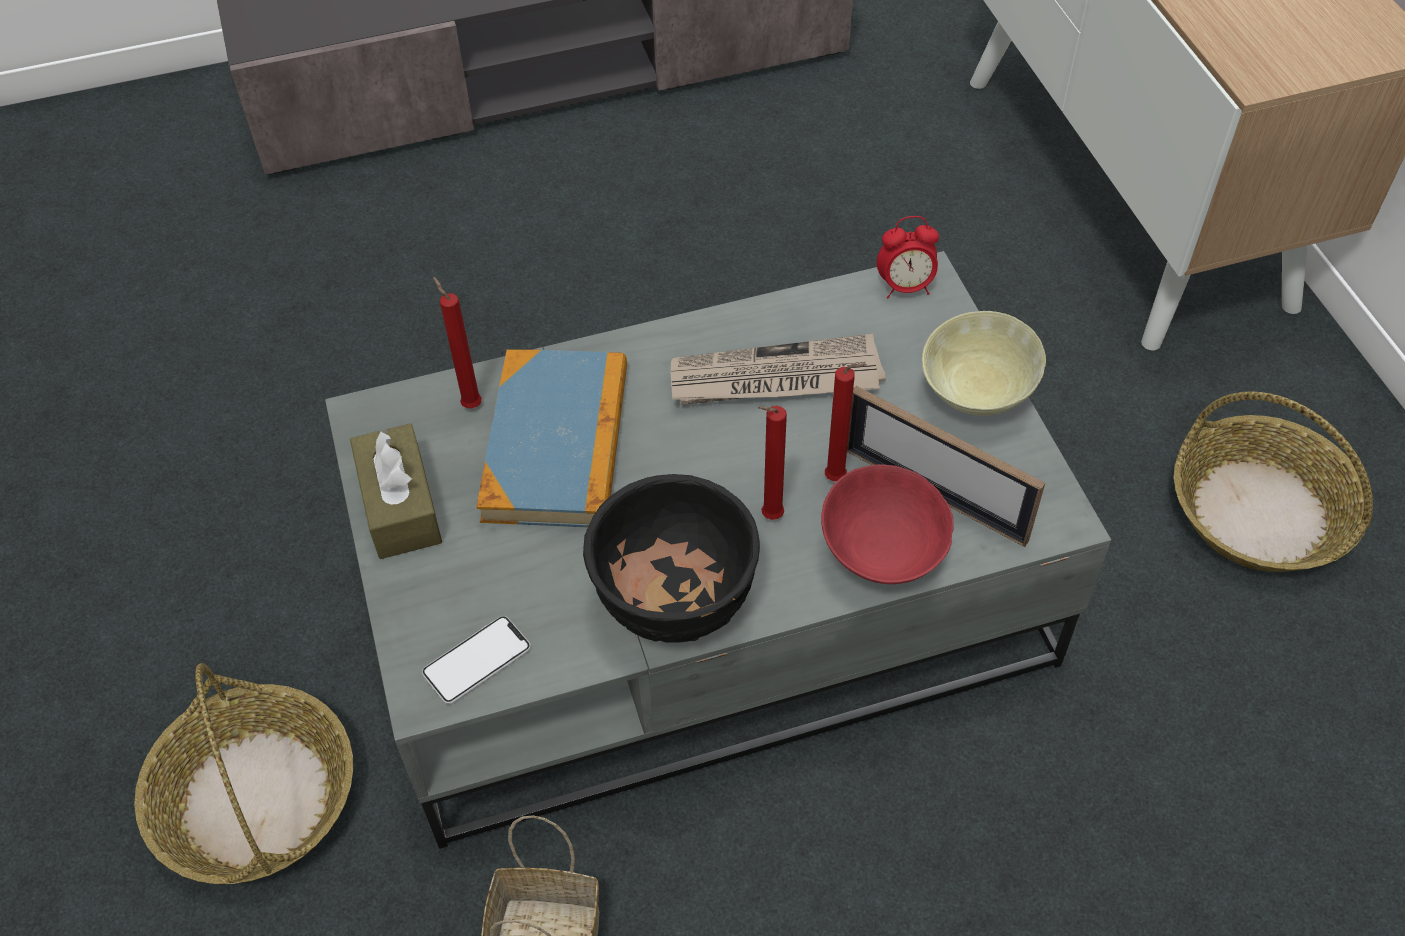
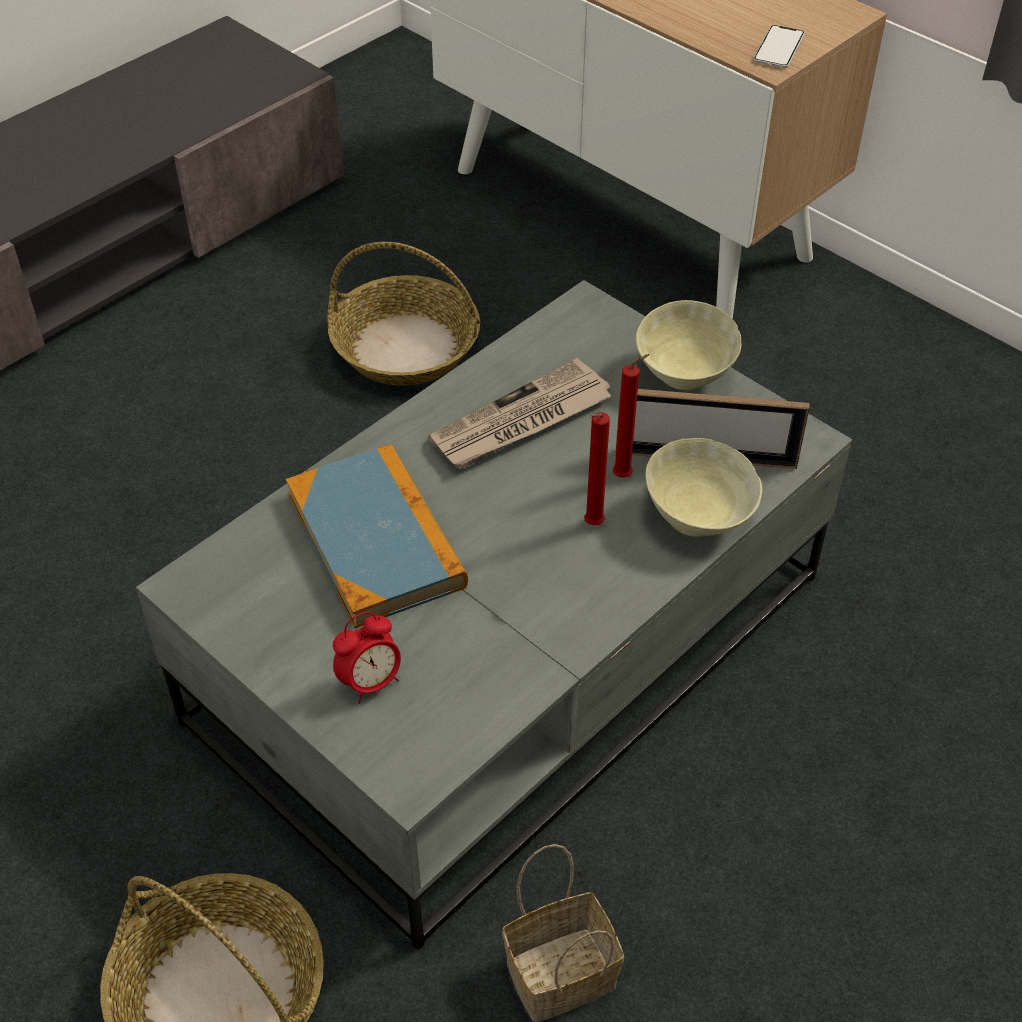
camera: 30 degrees left, 5 degrees down
(400, 505) = (272, 644): brown tissue box -> none
(470, 404) = (275, 538): red candle -> none
(477, 661) = (433, 736): phone -> phone (778, 48)
(675, 598) = (562, 616): black bowl -> none
(880, 556) = (697, 519): red bowl -> beige bowl
(905, 287) = (574, 316): alarm clock -> alarm clock (370, 682)
(1261, 512) = (879, 410): basket -> basket (406, 347)

